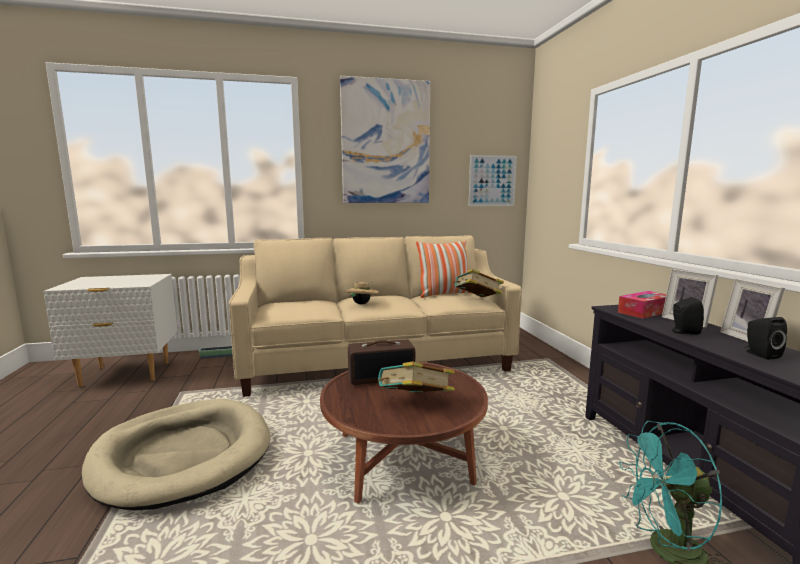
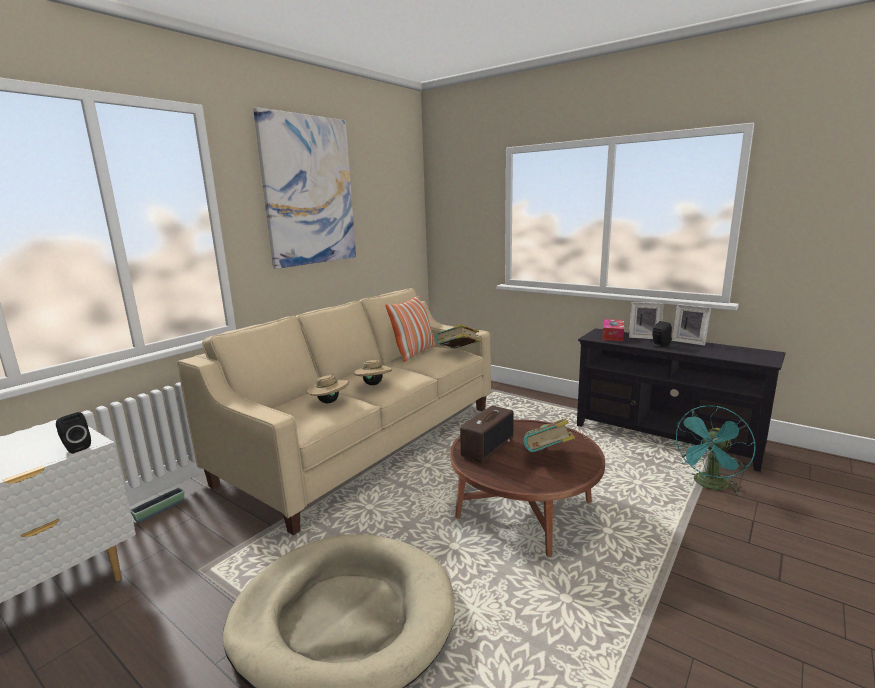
camera: 40 degrees left, 5 degrees up
(311, 306) = (329, 402): none -> beige hat
(492, 181) = (401, 227): picture -> none
(760, 354) = (711, 350): black speaker -> black speaker (76, 448)

